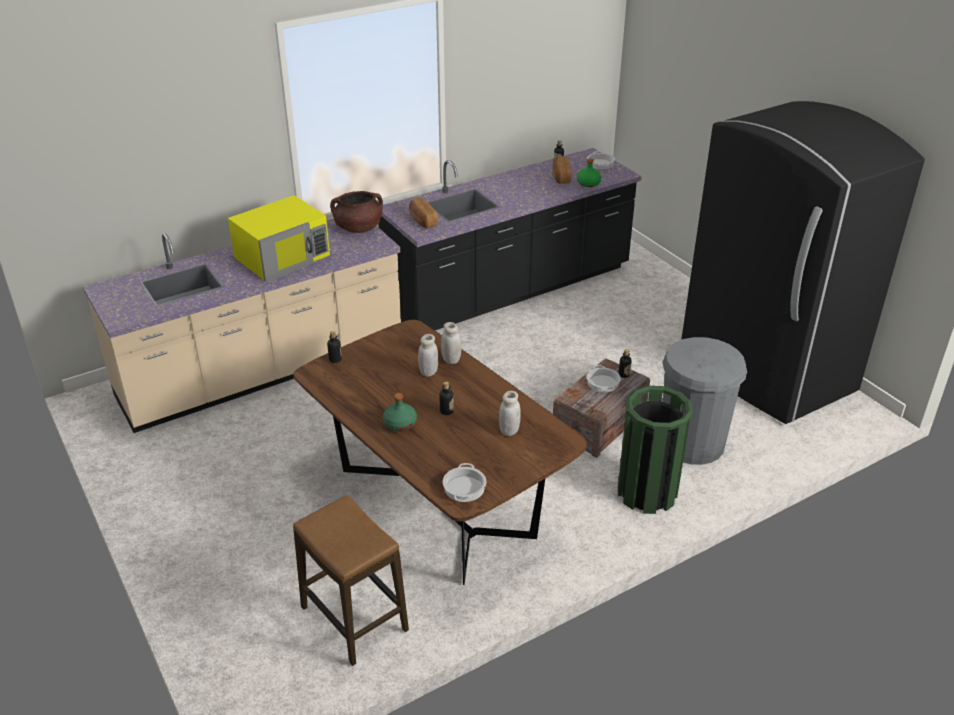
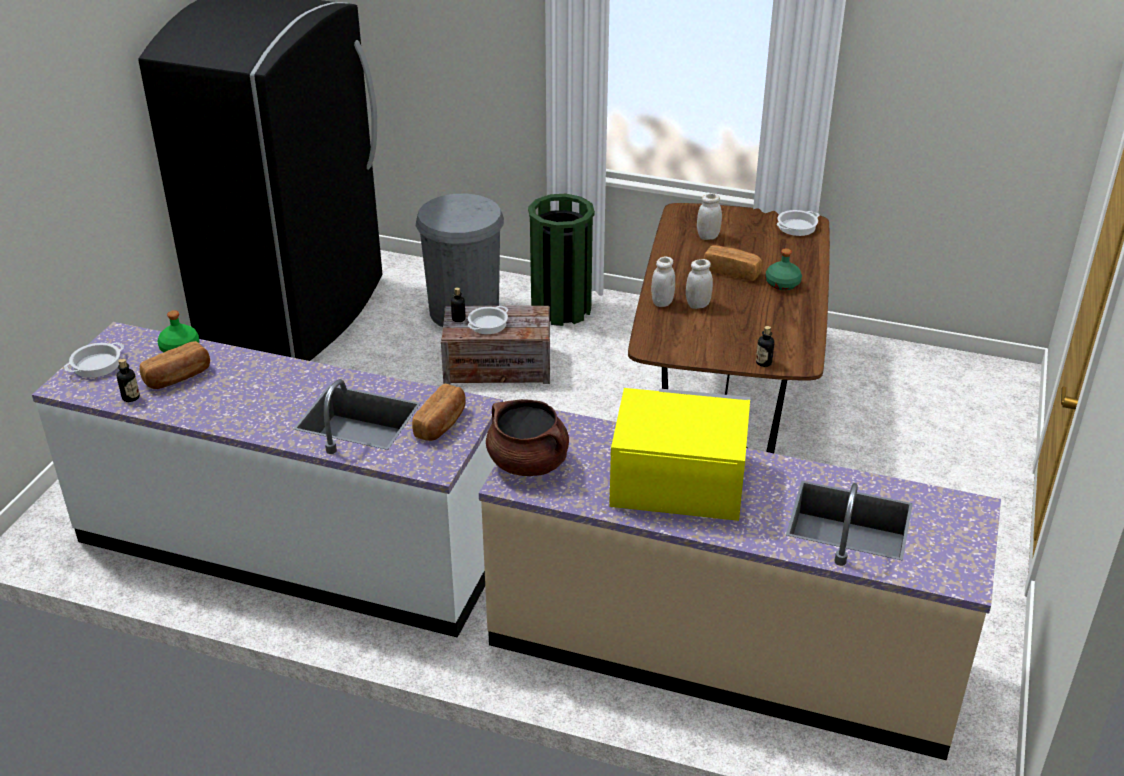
camera: 130 degrees left, 0 degrees up
(354, 619) = (886, 374): stool -> none
(446, 411) = (732, 271): bottle -> bread
(510, 290) = (291, 545): black counter -> white counter

